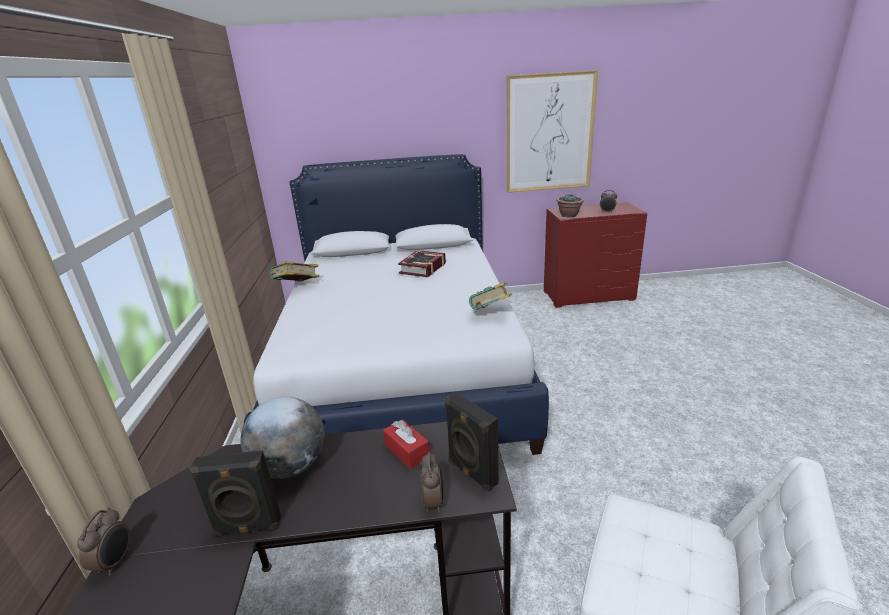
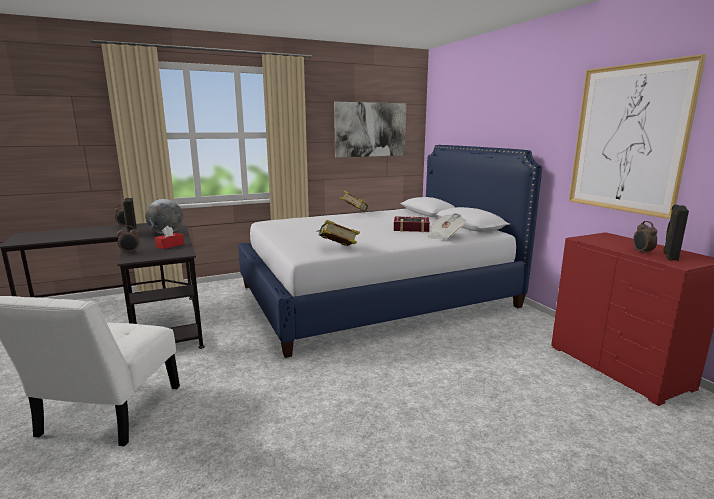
camera: 70 degrees right, 10 degrees down
(227, 160) = (370, 129): none -> picture
(468, 259) = (444, 236): none -> newspaper
(471, 473) = (147, 255): black speaker -> black speaker (669, 255)
(569, 215) = (590, 239): potted plant -> none

